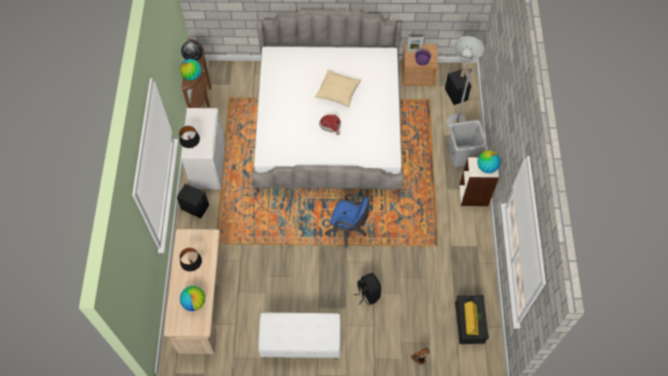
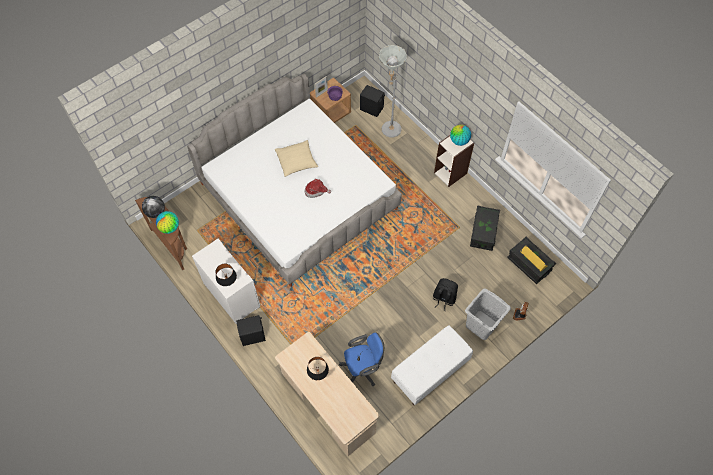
camera: 40 degrees left, 0 degrees up
(194, 302) = (344, 400): globe -> none
(348, 230) = (386, 263): blue office chair -> blue office chair (363, 369)
(454, 265) = (483, 232): none -> black storage box
(462, 156) = (417, 150): grey laundry basket -> grey laundry basket (482, 325)

